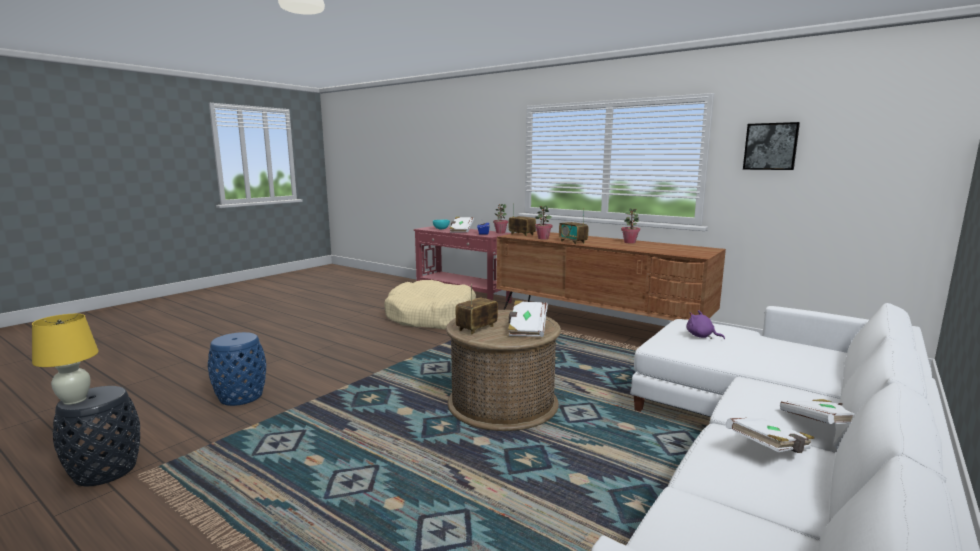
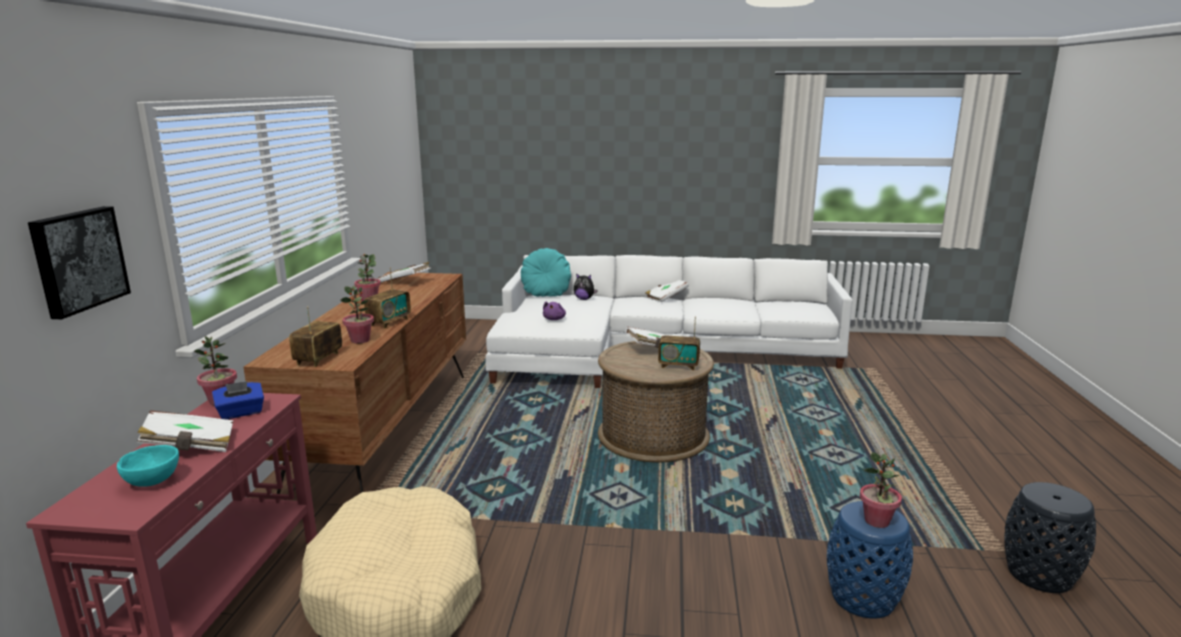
camera: 120 degrees left, 5 degrees up
(75, 400) = (1074, 499): yellow table lamp -> none
(231, 337) = (877, 521): none -> potted plant
(769, 449) = (706, 305): white book -> white book (405, 282)
(770, 146) = (367, 156): picture -> picture (78, 260)
(802, 366) = (584, 299): none -> plush toy
(833, 354) = (546, 295): none -> turquoise pillow

